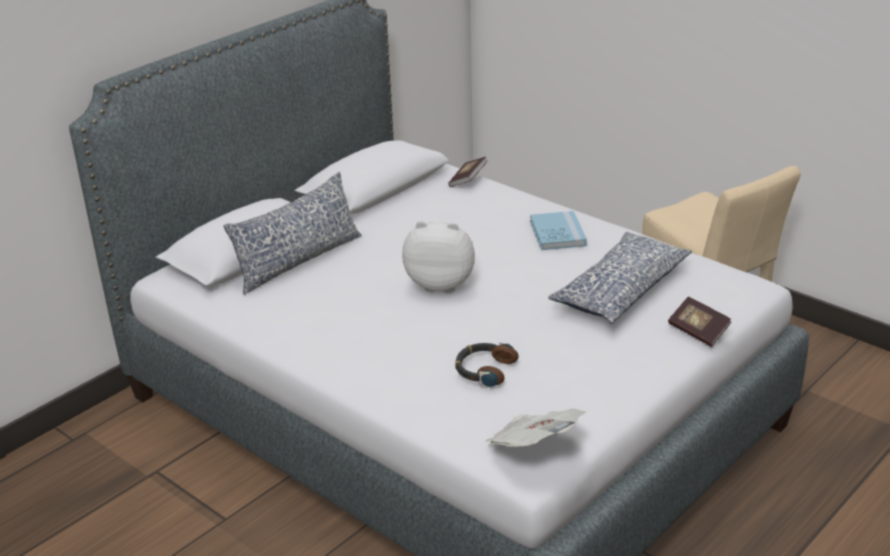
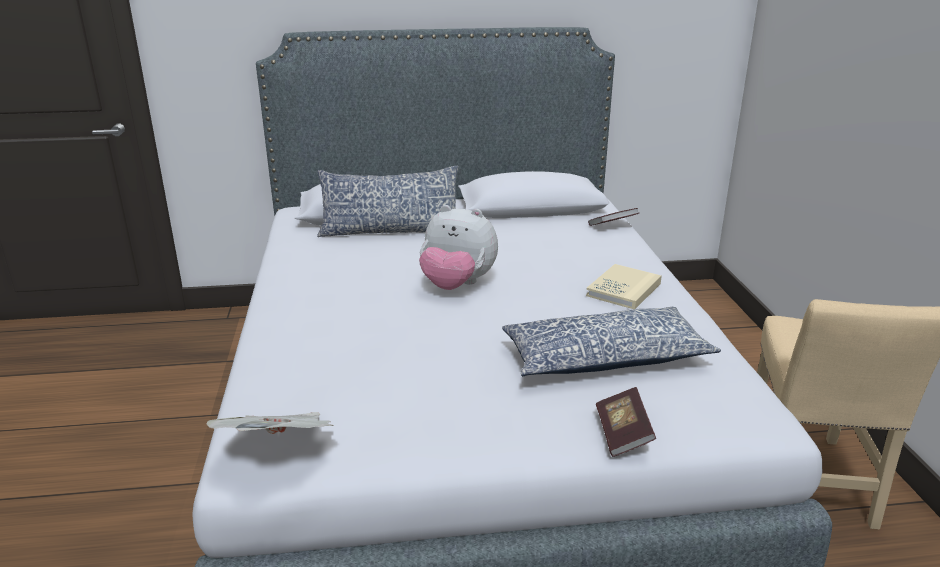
camera: 40 degrees right, 5 degrees down
(441, 283) = (457, 285): plush toy -> plush toy turned 150 degrees clockwise
(484, 369) = (363, 361): headphones -> none
(557, 233) = (623, 289): blue book -> beige book

